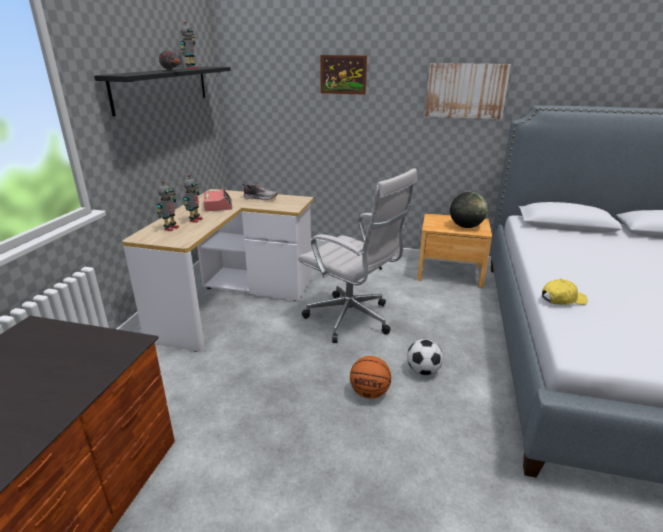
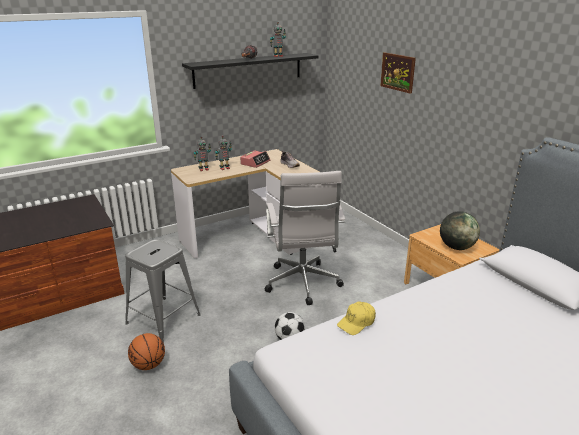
camera: 45 degrees right, 0 degrees up
(277, 434) = (163, 319): none -> grey stool
(369, 392) = (237, 330): basketball -> basketball (149, 365)
(466, 91) = (490, 106): picture -> none
(562, 299) = (357, 323): yellow cap -> yellow cap turned 105 degrees clockwise

